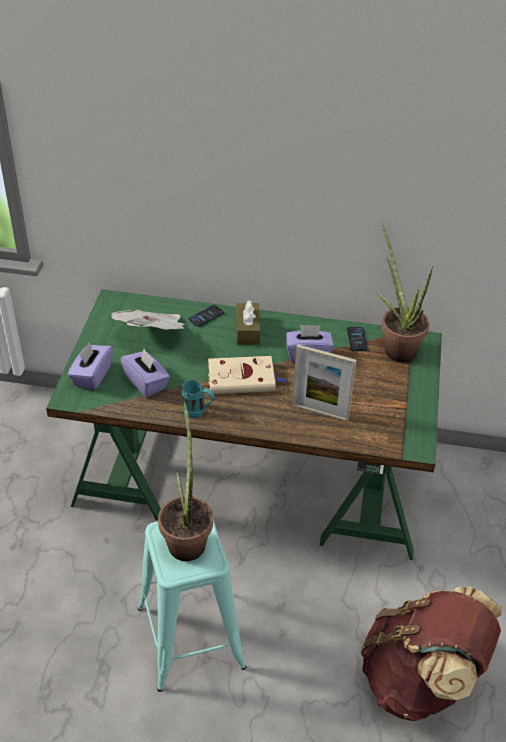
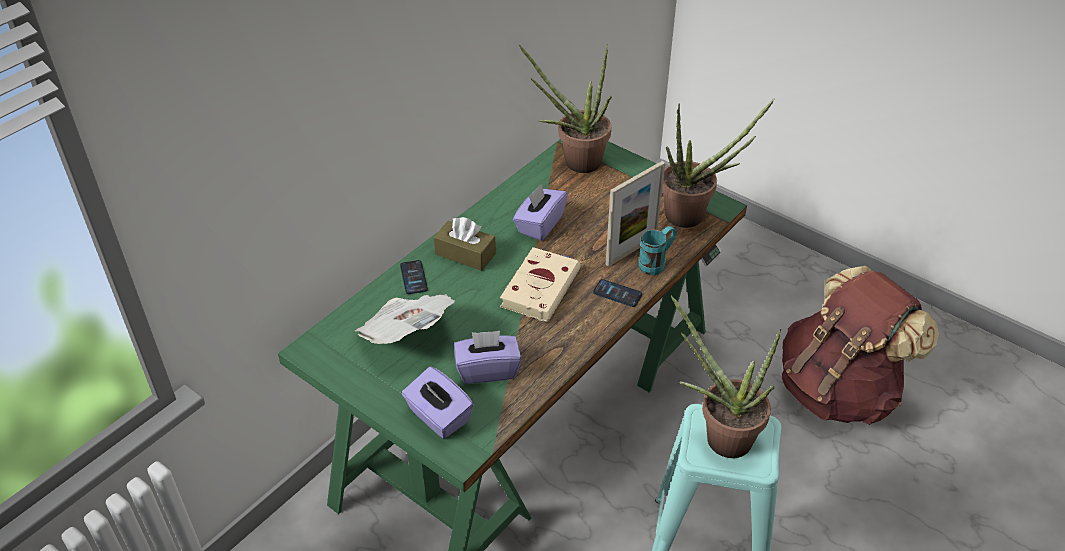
camera: 60 degrees left, 0 degrees up
(198, 412) = (569, 342): turquoise mug -> turquoise mug (656, 264)
(357, 339) = (543, 182): phone -> phone (617, 294)
(391, 435) = (693, 216): none -> potted plant

